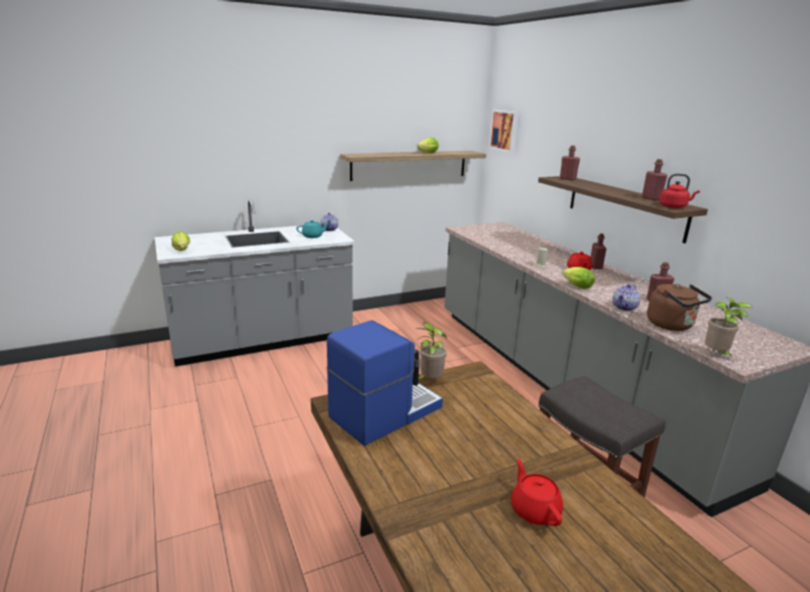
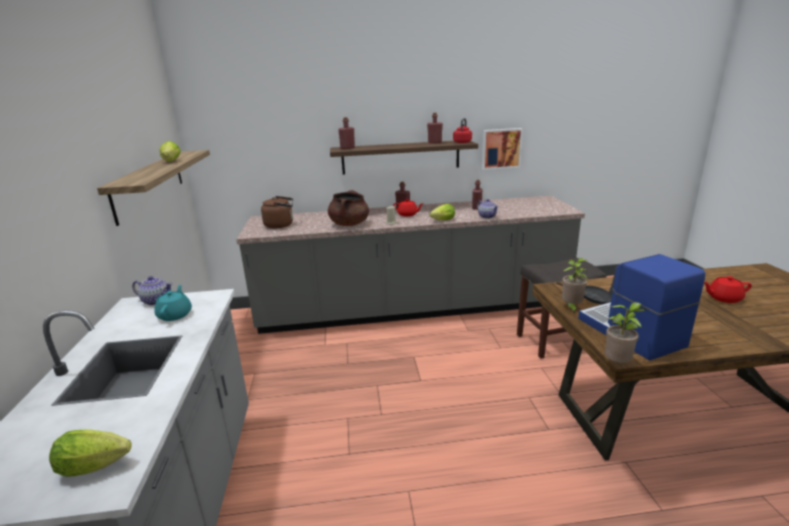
camera: 70 degrees left, 0 degrees up
(461, 394) = (591, 298): none -> black frying pan
(505, 130) = (217, 120): picture -> picture (501, 148)
(518, 252) = (349, 224): none -> brown cooking pot
(672, 325) = (518, 212): brown kettle -> brown kettle (281, 225)
(716, 355) = (560, 212): potted plant -> potted plant (618, 364)

